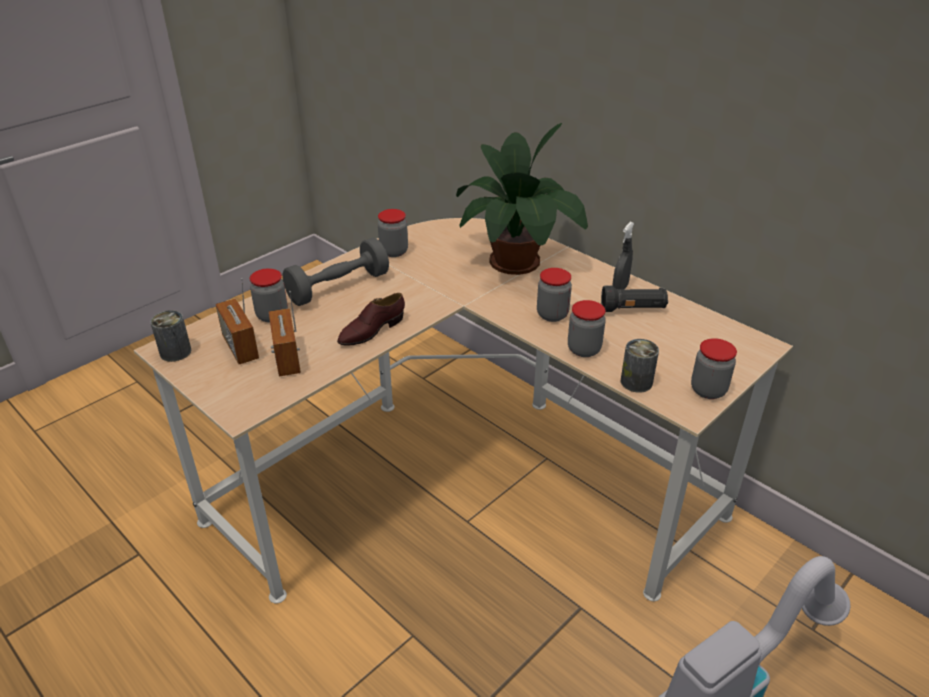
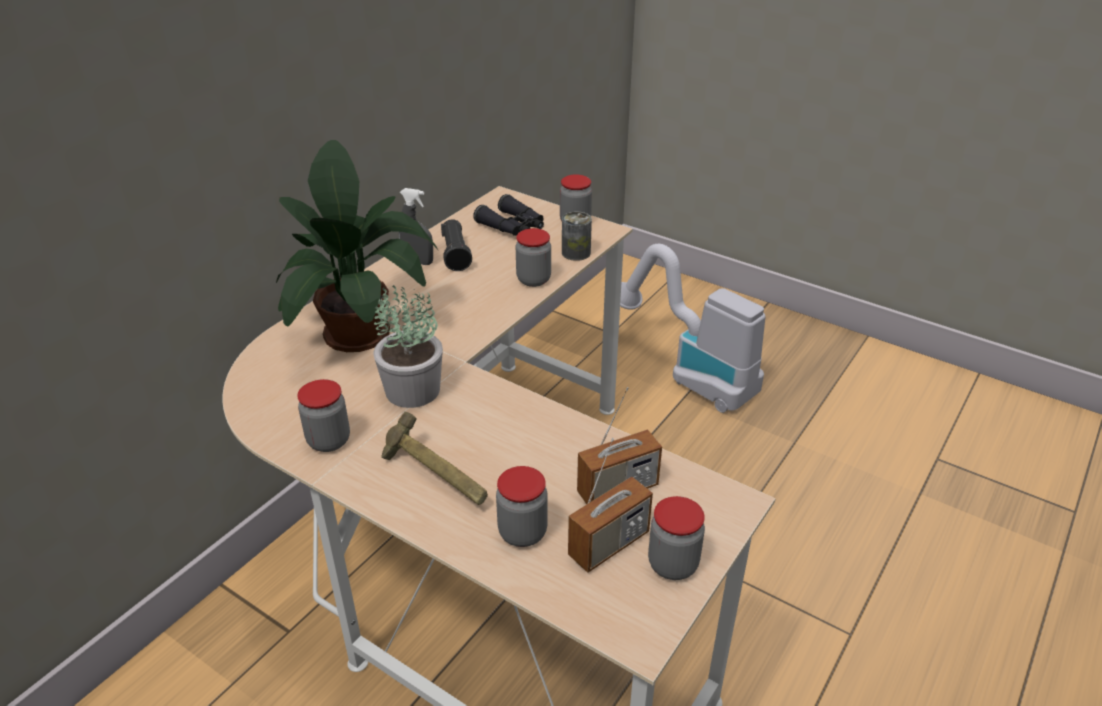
camera: 100 degrees left, 0 degrees up
(175, 352) = (642, 618): can -> none
(338, 287) = (436, 479): grey dumbbell -> hammer
(371, 330) = (536, 426): brown shoe -> none
(434, 282) = (412, 391): none -> potted plant
(552, 315) = (474, 300): jar -> jar (673, 564)
(692, 346) = (513, 227): none -> black binoculars

